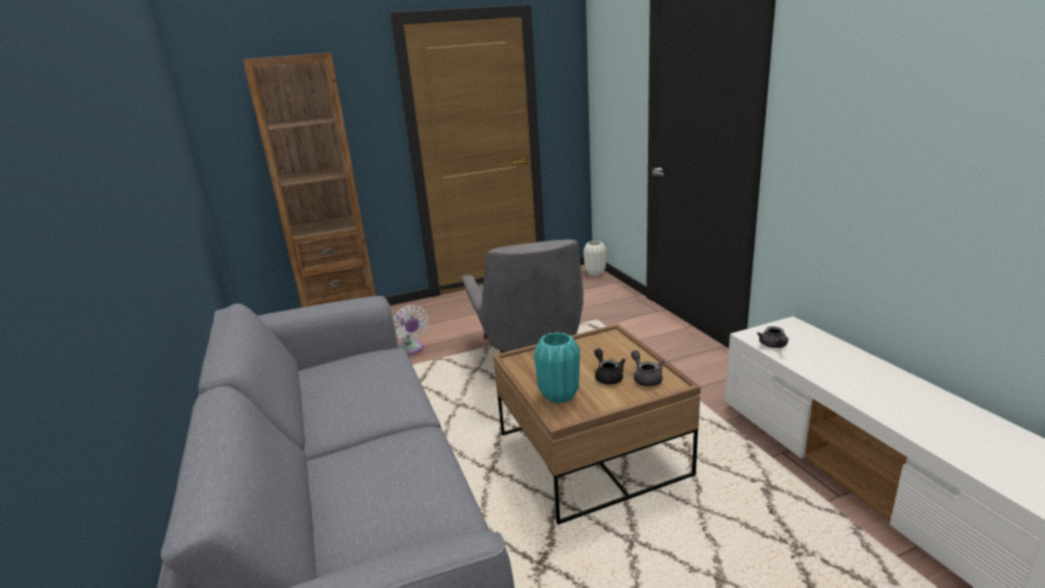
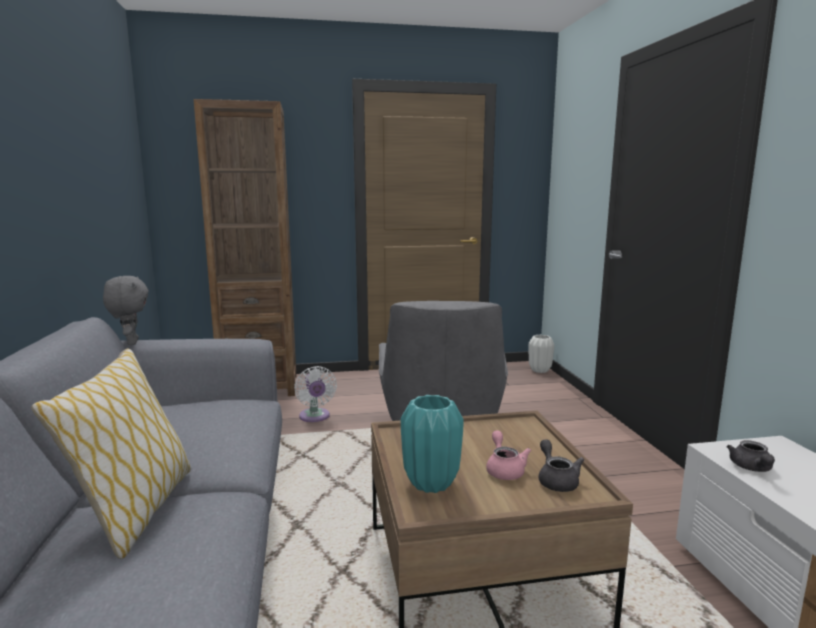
camera: 10 degrees right, 10 degrees down
(262, 318) = (131, 342): none -> grey plush toy
(358, 455) = (136, 511): none -> pillow
(607, 376) = (504, 469): black teapot -> pink teapot

